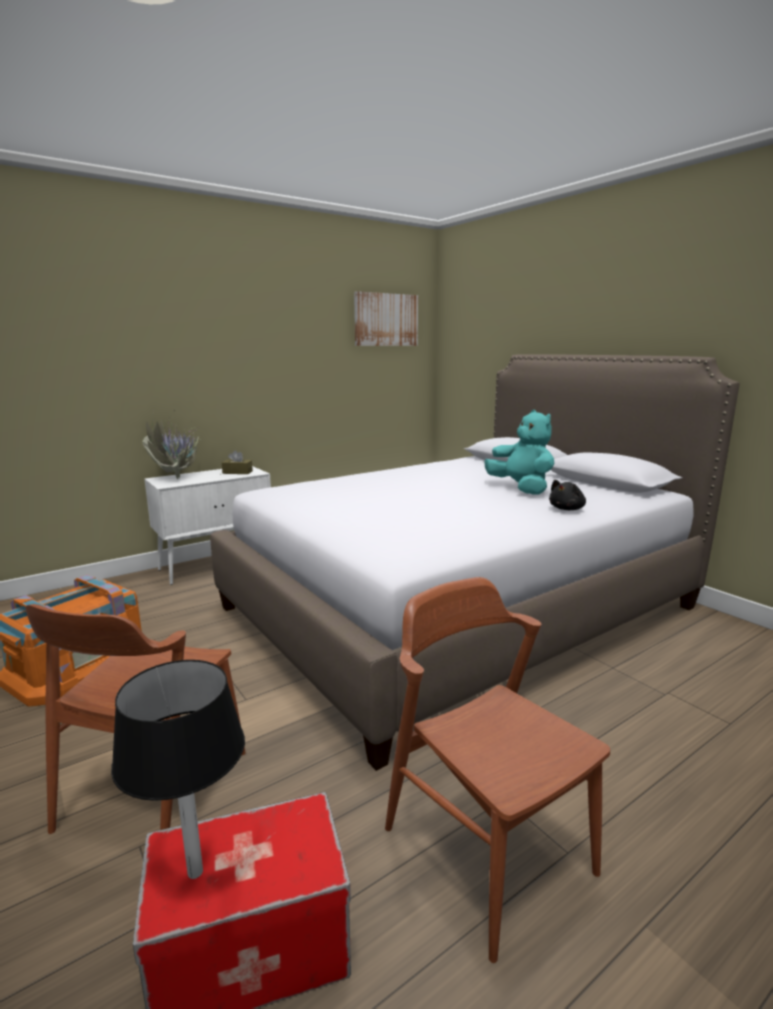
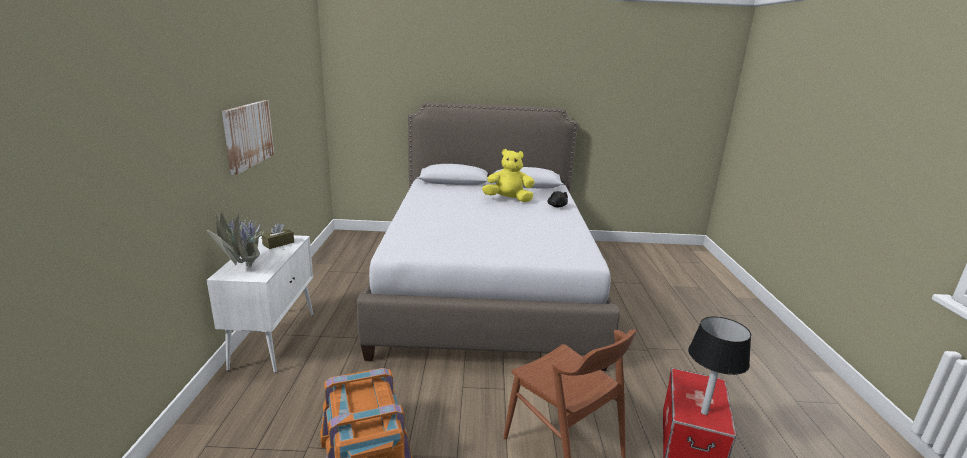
camera: 55 degrees left, 5 degrees up
(386, 320) = (304, 72): picture -> picture (248, 135)
(486, 849) = (671, 365): brown chair -> none
(521, 489) = (508, 200): turquoise plush toy -> yellow plush toy

